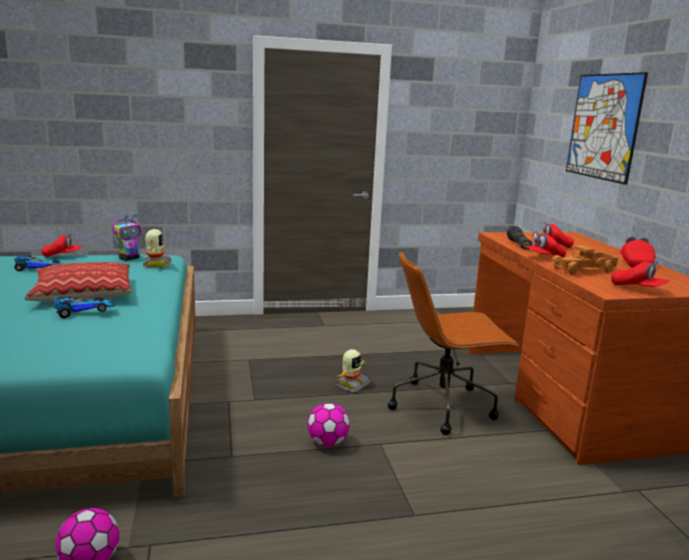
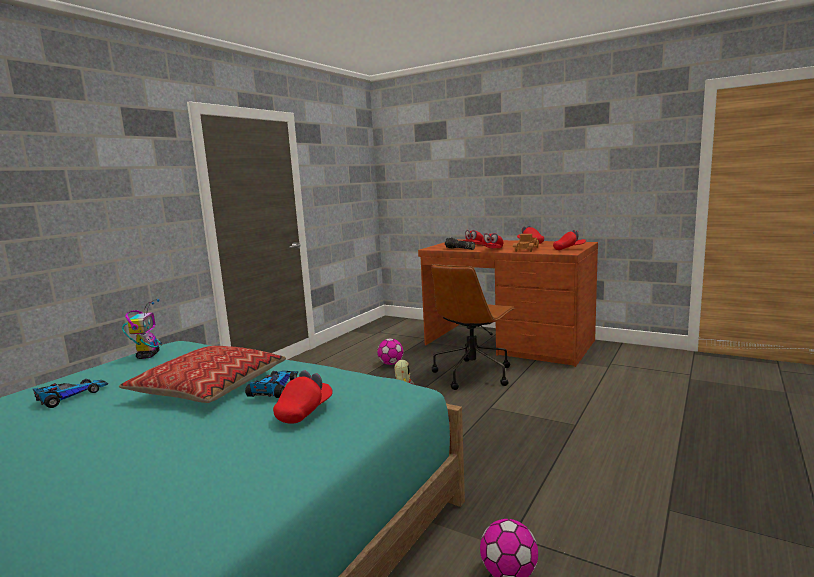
camera: 45 degrees left, 5 degrees down
(62, 255) = (52, 381): red cap -> red cap (304, 411)
(156, 264) = (196, 348): toy robot -> none
(327, 442) = (466, 423): football -> football (391, 363)
(603, 126) = (461, 164): picture -> none

